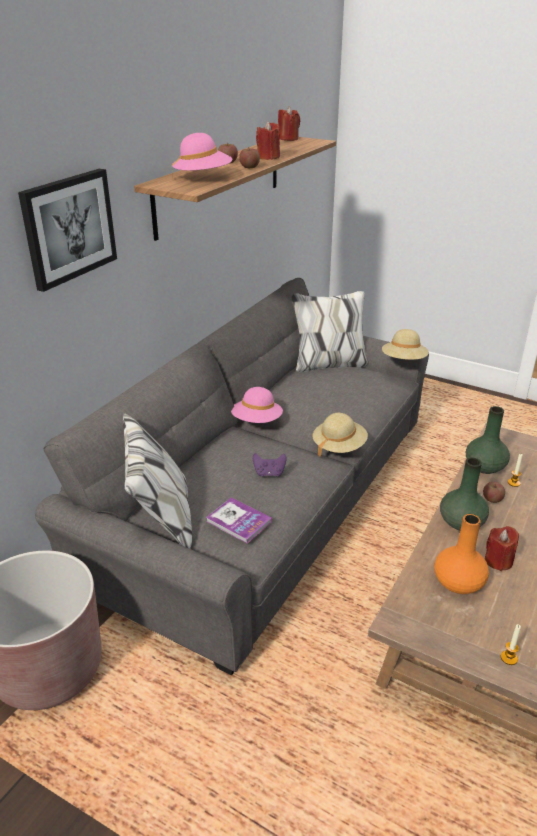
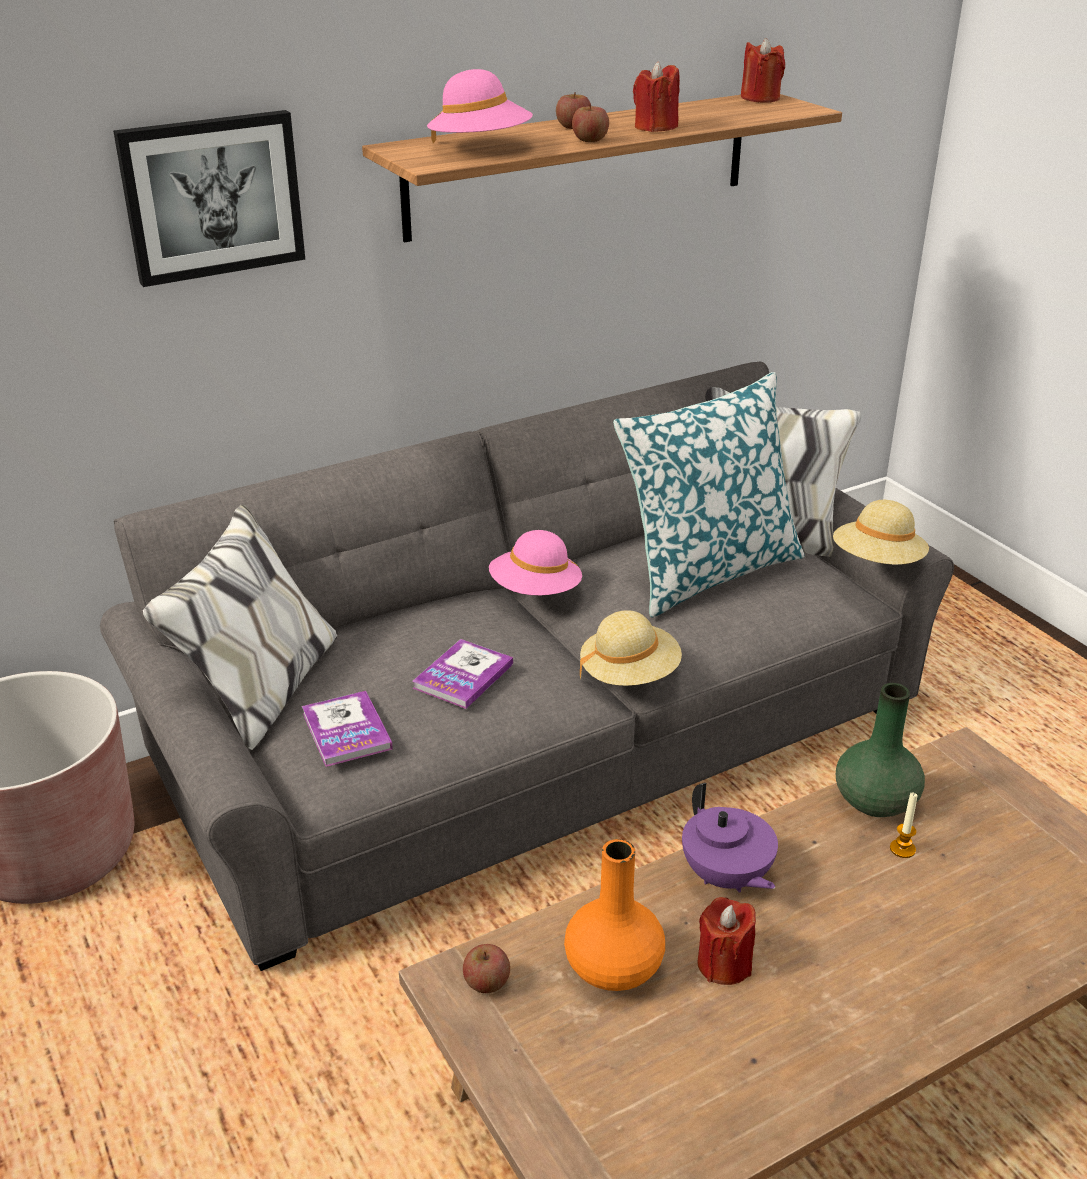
camera: 30 degrees right, 0 degrees up
(269, 473) = (463, 676): purple game controller -> book
(329, 387) = (707, 571): none -> pillow
(461, 523) = (726, 877): green vase -> purple teapot
(492, 499) = (828, 860): apple -> apple (486, 982)
(509, 658) = (570, 1120): candle -> none

